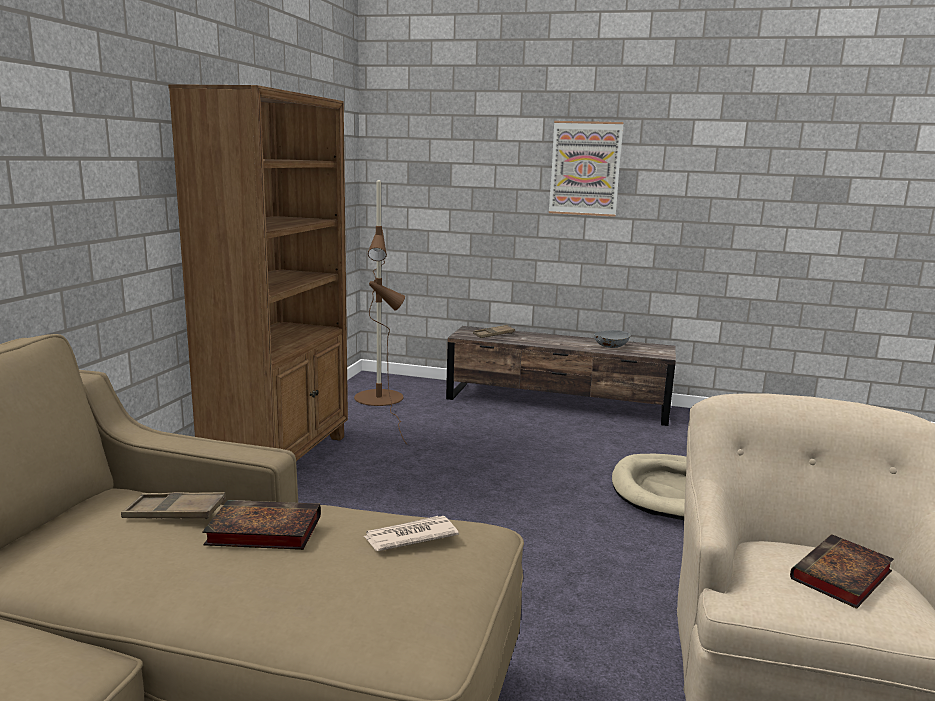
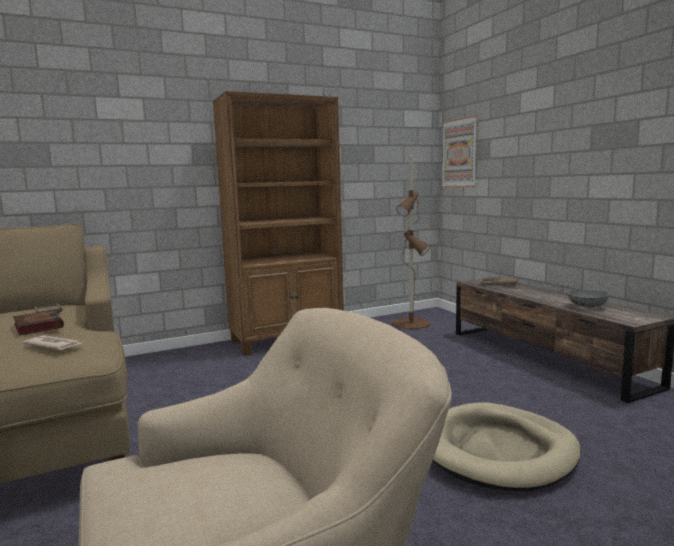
camera: 50 degrees right, 5 degrees down
(585, 168) = (587, 126): picture -> picture (459, 153)
(841, 577) = (192, 499): book -> none

